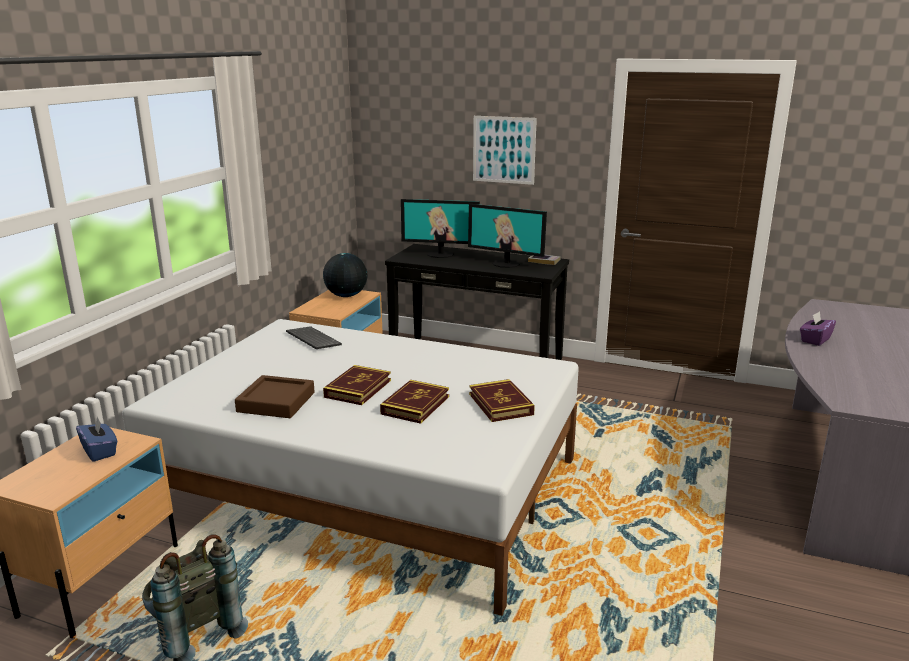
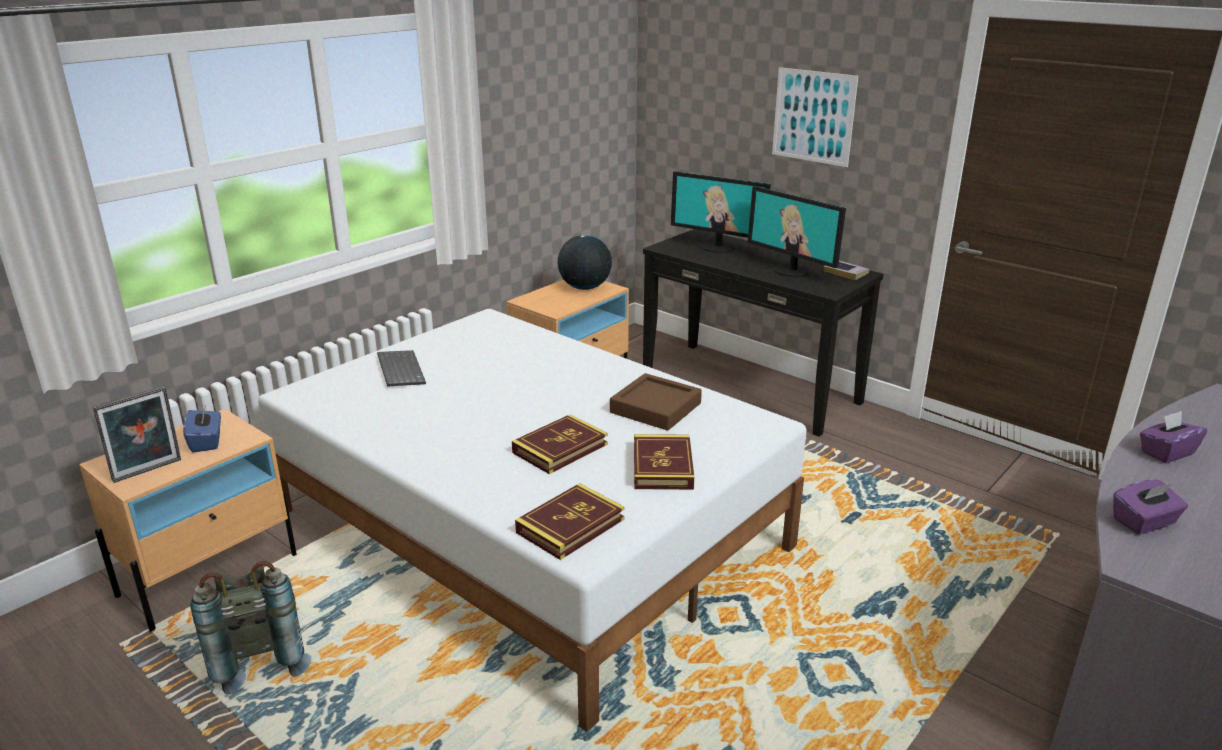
camera: 20 degrees right, 5 degrees up
(60, 483) = (148, 471): none -> picture frame
(276, 402) = (411, 416): brown tray -> brown tray (655, 408)
(312, 339) = (504, 341): keyboard -> keyboard (399, 370)
(358, 388) = (510, 414): book -> book (570, 526)
(833, 379) = (1144, 522): none -> purple tissue box

